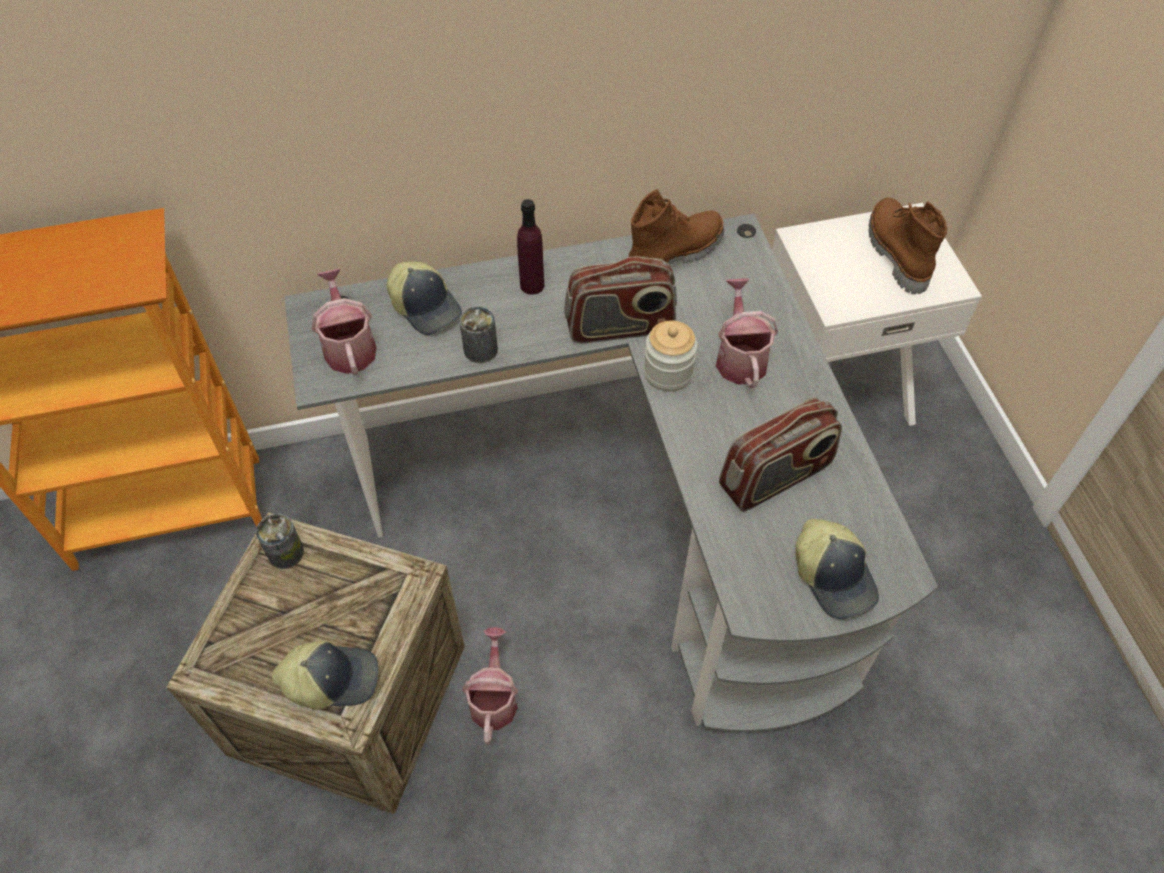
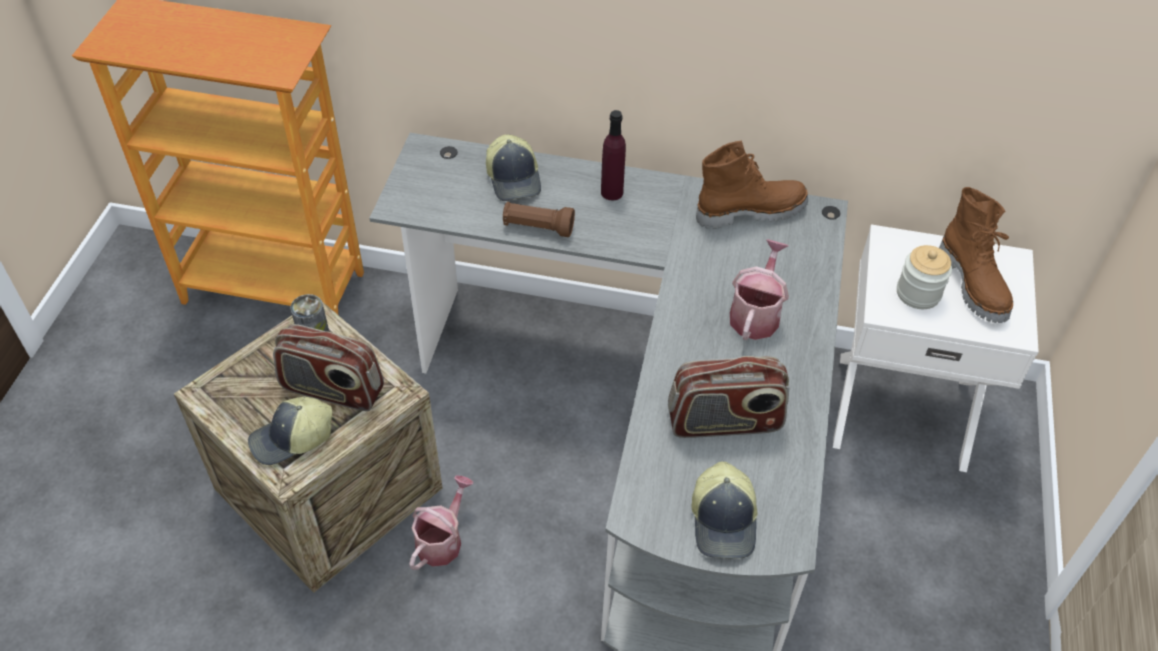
camera: 25 degrees right, 5 degrees down
(332, 679) = (292, 439): cap -> cap turned 135 degrees clockwise
(348, 346) = (435, 187): watering can -> none
(480, 350) = (538, 227): can -> brown flashlight
(619, 327) = (665, 251): radio -> radio (332, 390)
(668, 373) = (684, 303): jar -> jar (918, 293)
(895, 253) = (974, 284): brown boot -> brown boot turned 150 degrees clockwise

